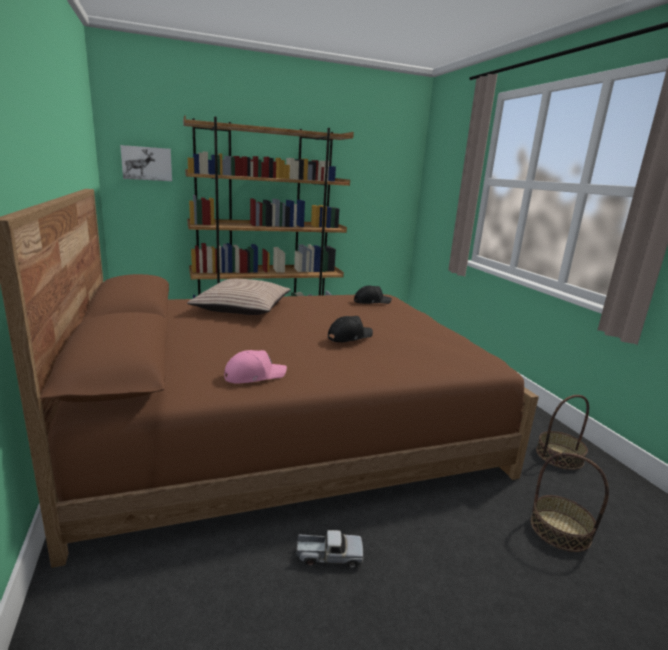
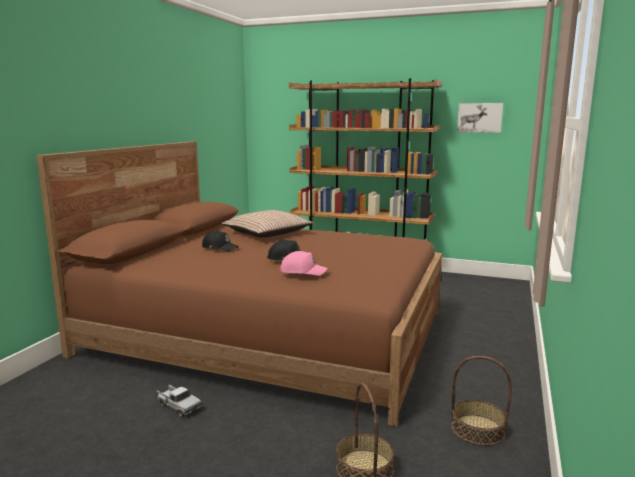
camera: 40 degrees right, 5 degrees down
(147, 163) = (277, 121): picture -> picture (479, 117)
(254, 375) = (181, 267): pink cap -> pink cap (302, 271)
(371, 301) = (382, 241): black cap -> black cap (219, 247)

